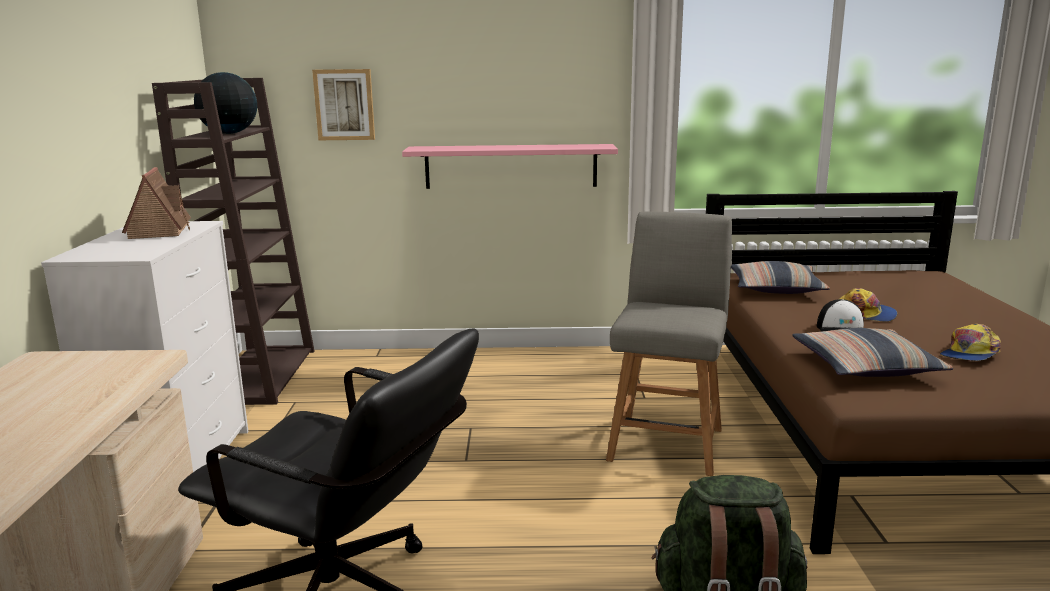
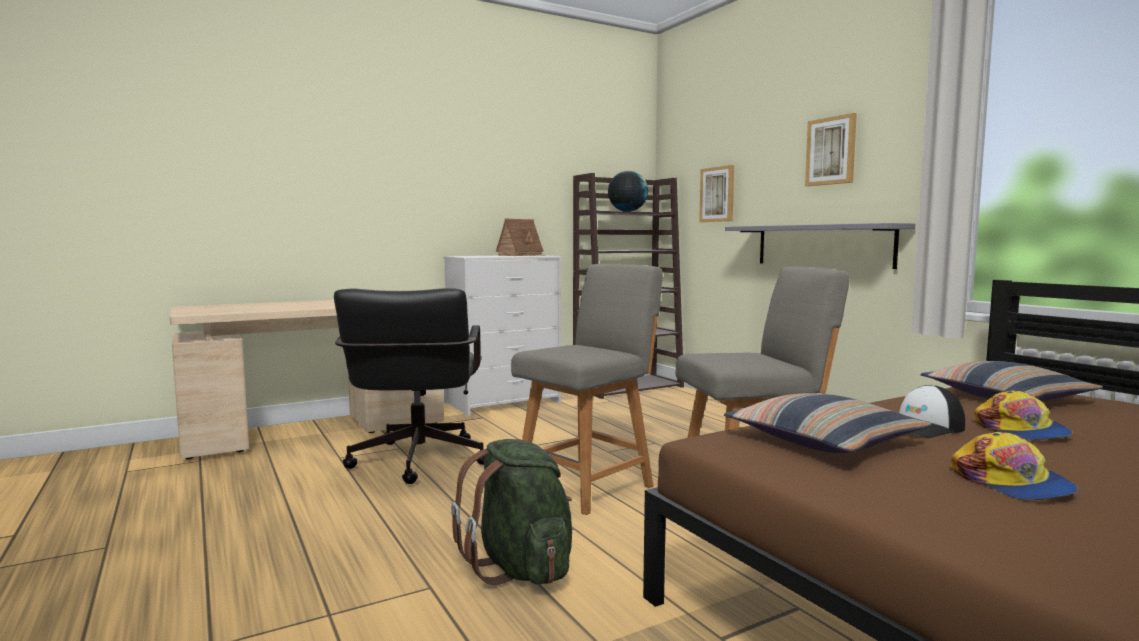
camera: 60 degrees right, 10 degrees down
(511, 166) = (822, 245): pink shelf -> grey shelf
(515, 66) = (831, 151): none -> picture
(550, 502) = (587, 485): none -> grey chair
(970, 354) = (1011, 483): cap -> cap turned 120 degrees counterclockwise

